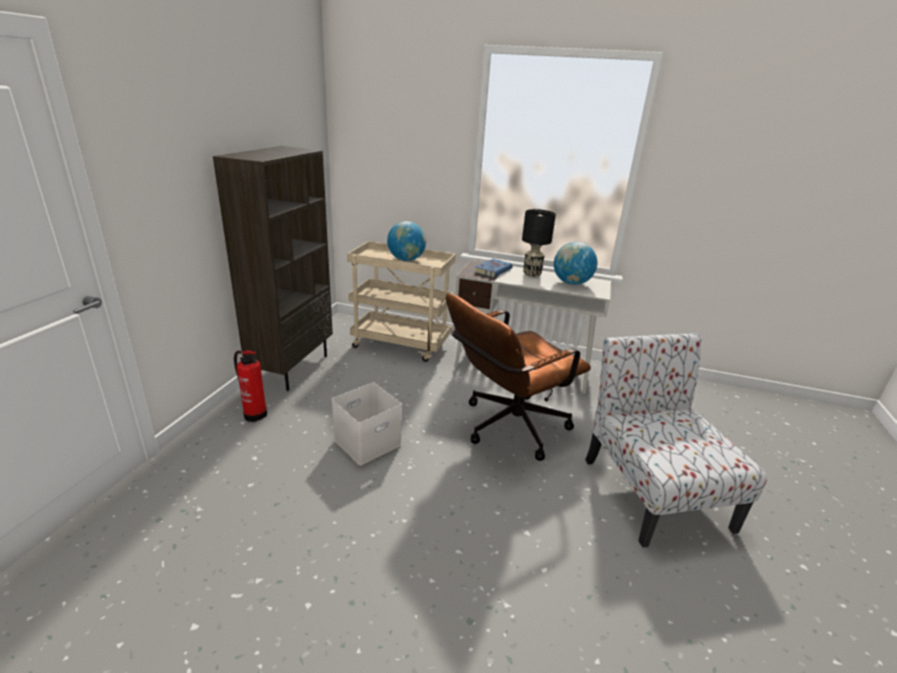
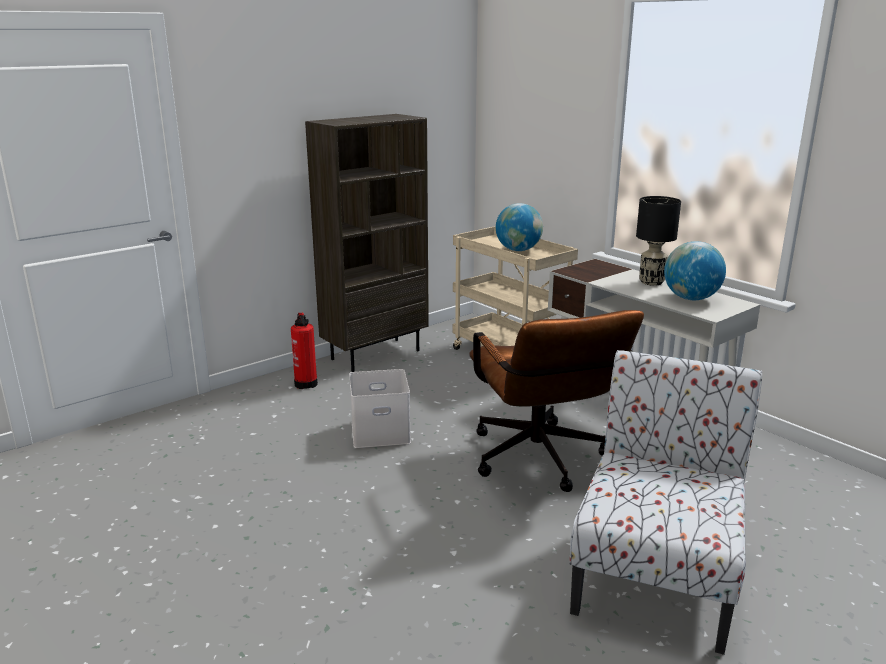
camera: 35 degrees right, 5 degrees down
(493, 270) = (605, 272): blue book -> none
(507, 428) = (541, 462): brown office chair -> brown office chair turned 105 degrees counterclockwise

